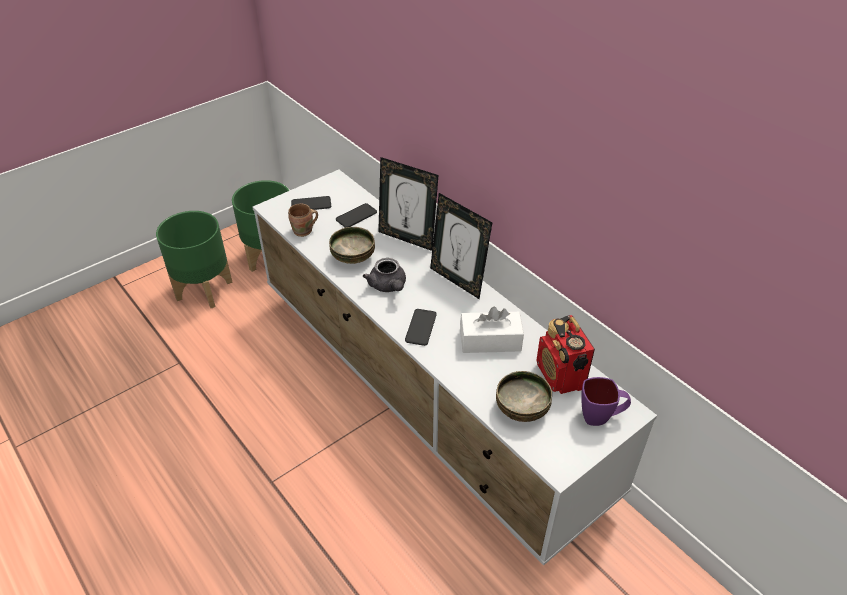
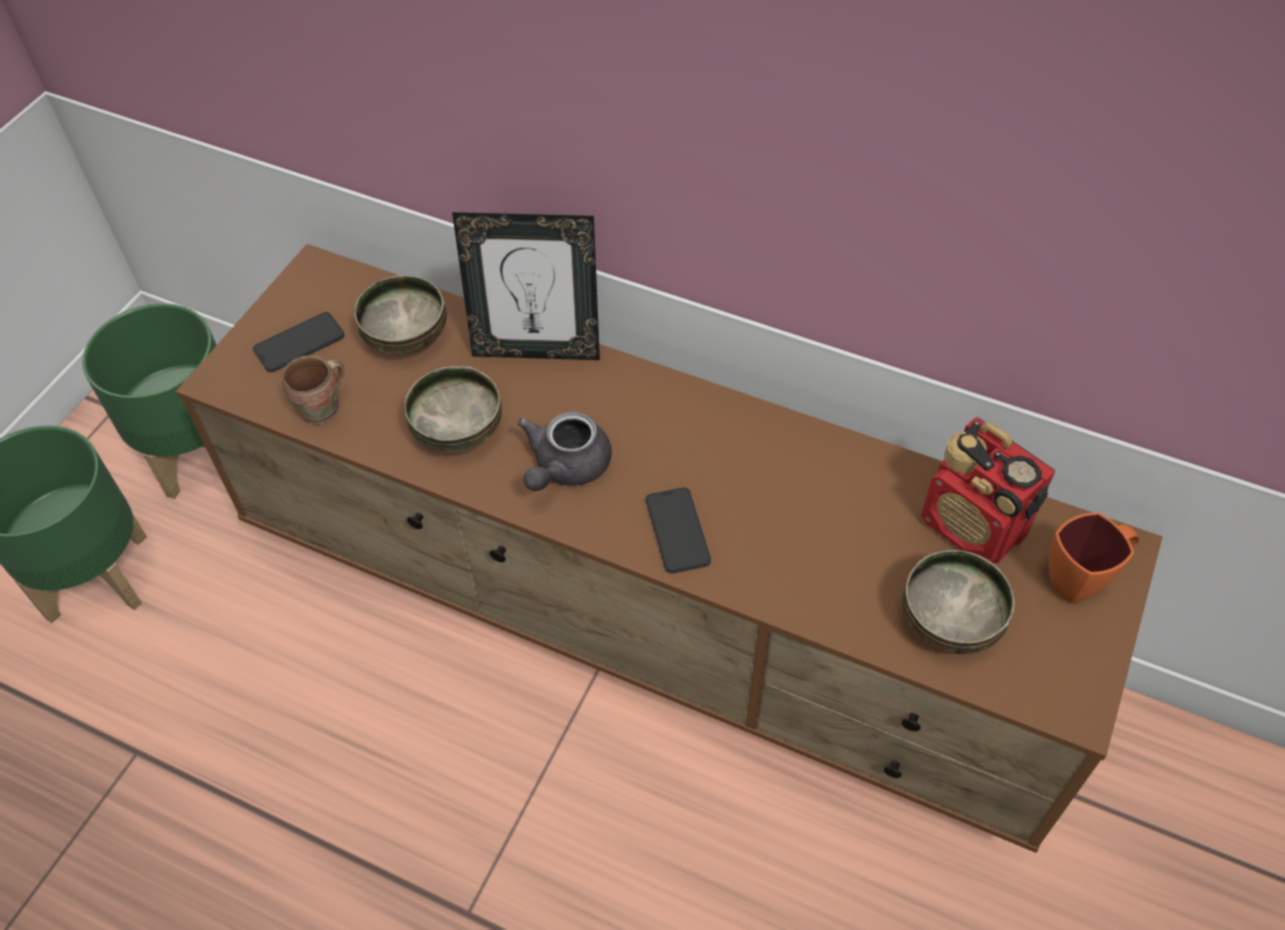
camera: 25 degrees left, 10 degrees up
(356, 216) = (408, 337): phone -> bowl
(388, 286) = (565, 468): grey teapot -> grey teapot turned 75 degrees clockwise
(425, 397) = (650, 621): white tv stand -> brown tv stand
(457, 280) = (684, 405): picture frame -> none
(490, 341) = (816, 507): white tissue box -> none
(601, 417) = (1082, 580): purple mug -> orange mug

